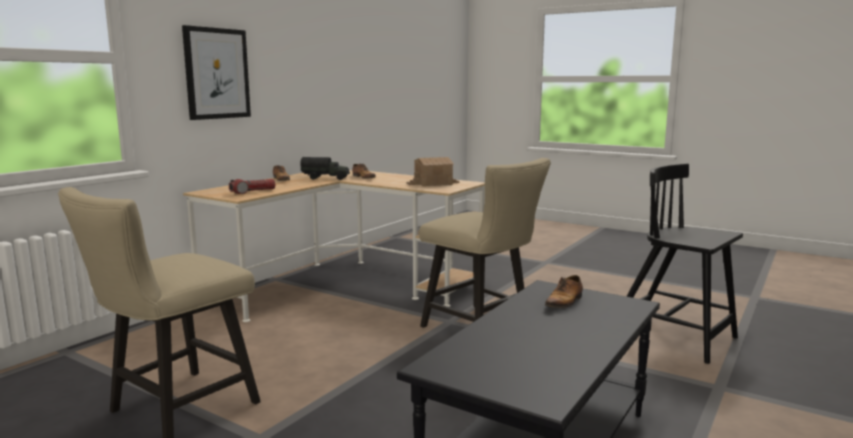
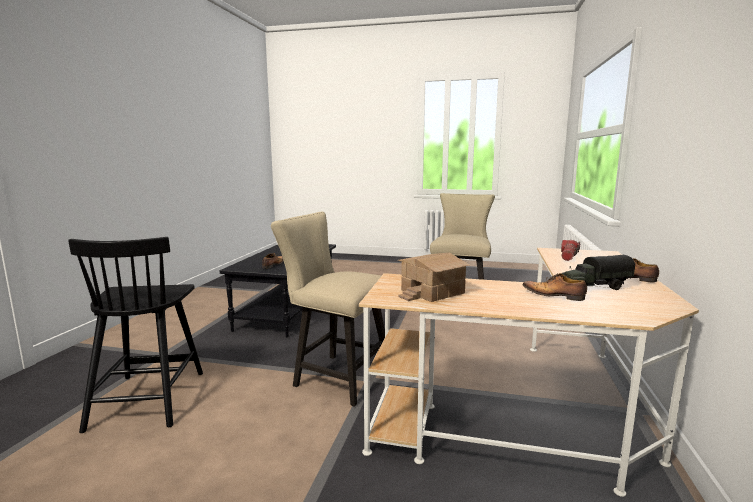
camera: 160 degrees right, 0 degrees up
(217, 73) = (660, 136): picture -> none
(674, 336) = (148, 398): black chair -> black chair turned 60 degrees clockwise

